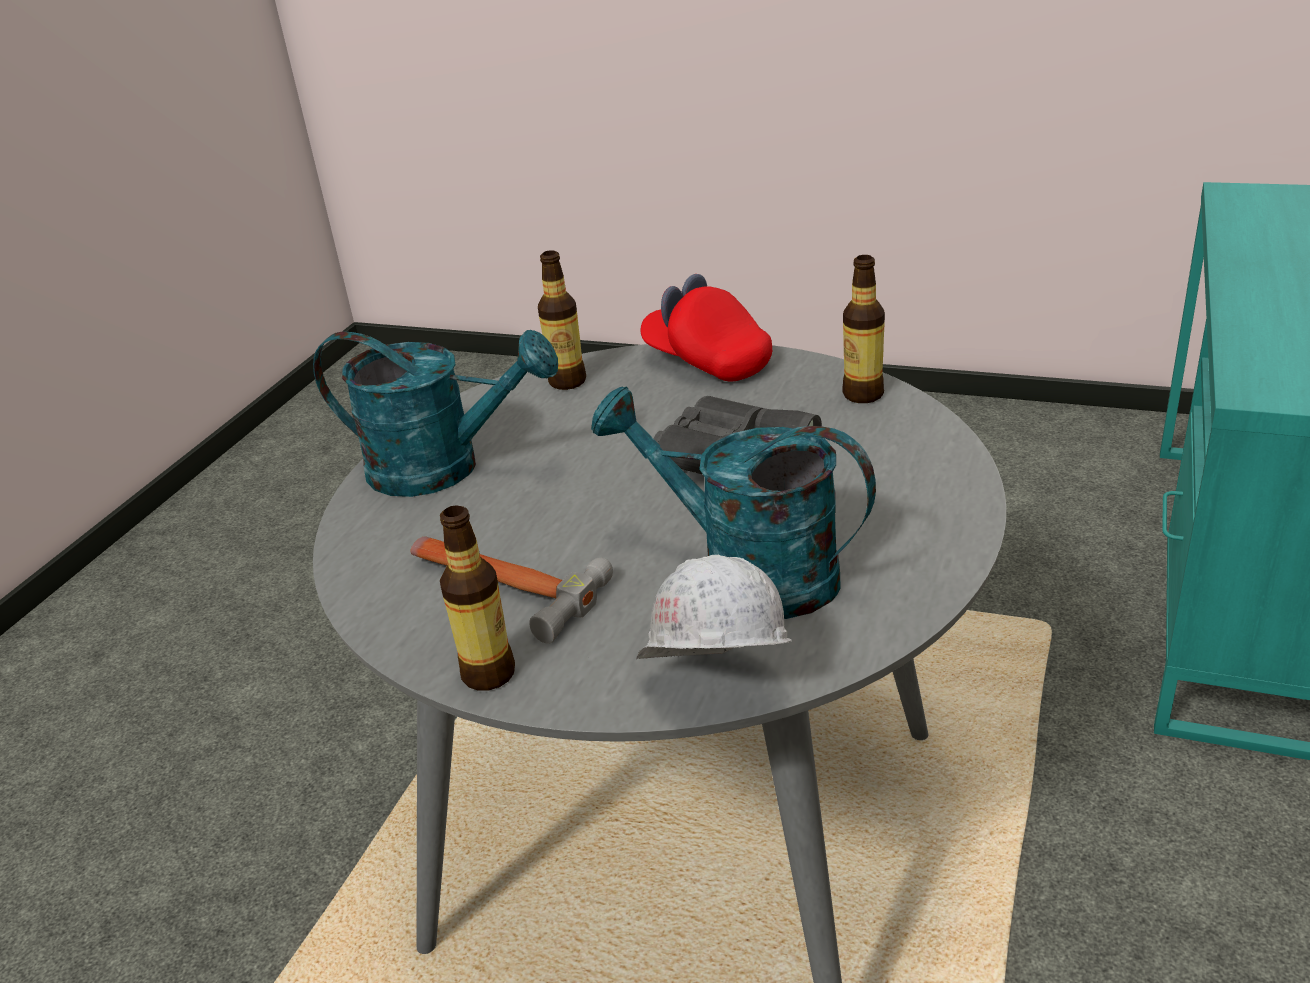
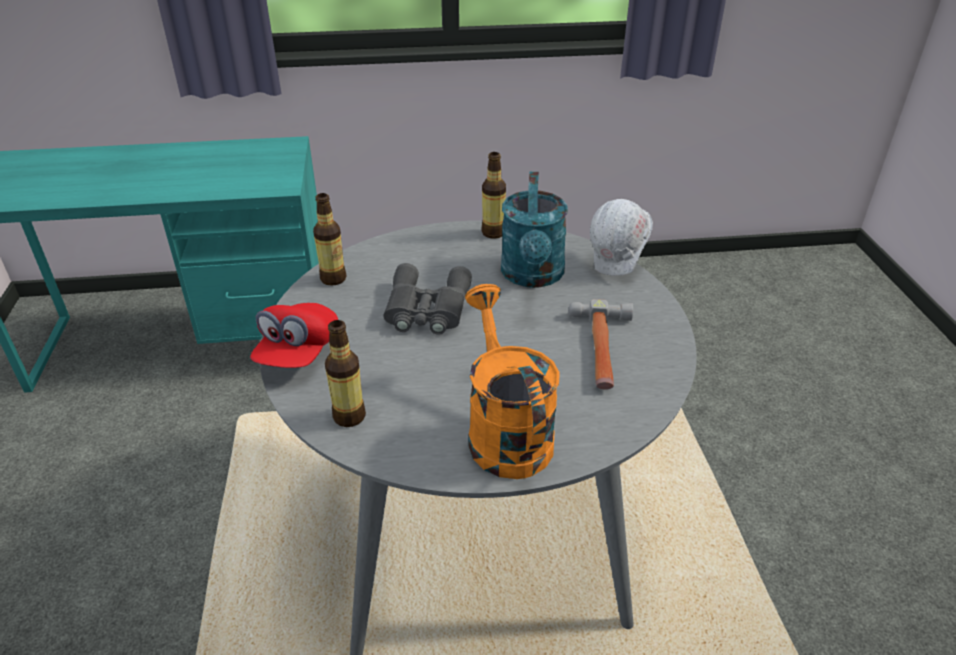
camera: 120 degrees left, 5 degrees up
(444, 468) = (505, 431): turquoise watering can -> orange watering can
(488, 673) = (664, 327): bottle -> bottle (493, 233)

